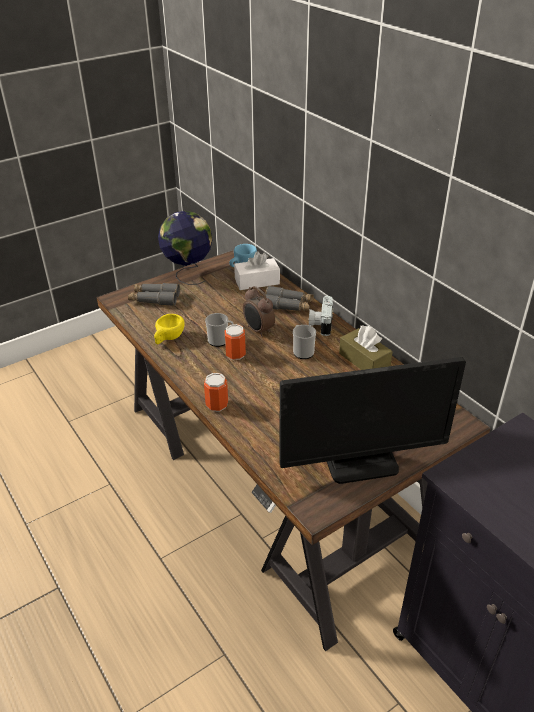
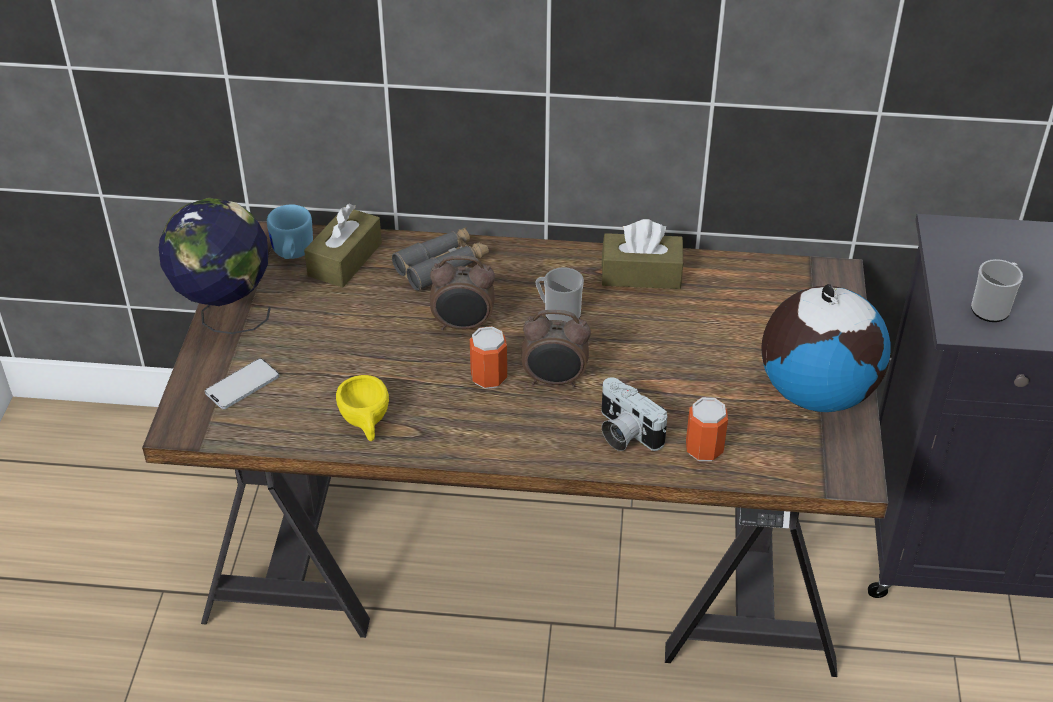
camera: 50 degrees left, 5 degrees up
(154, 299) = (242, 385): grey binoculars -> phone
(217, 405) = (575, 455): can -> can (704, 449)
(220, 340) = (439, 374): mug -> mug (992, 307)
(257, 281) = (345, 259): white tissue box -> brown tissue box
(257, 373) = (554, 381): none -> alarm clock
(320, 323) = (521, 262): camera -> camera (624, 433)
(361, 463) = (816, 392): monitor -> globe

